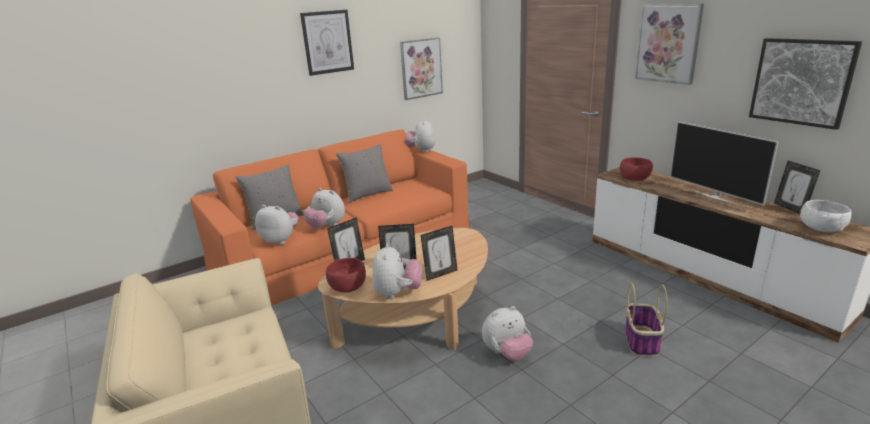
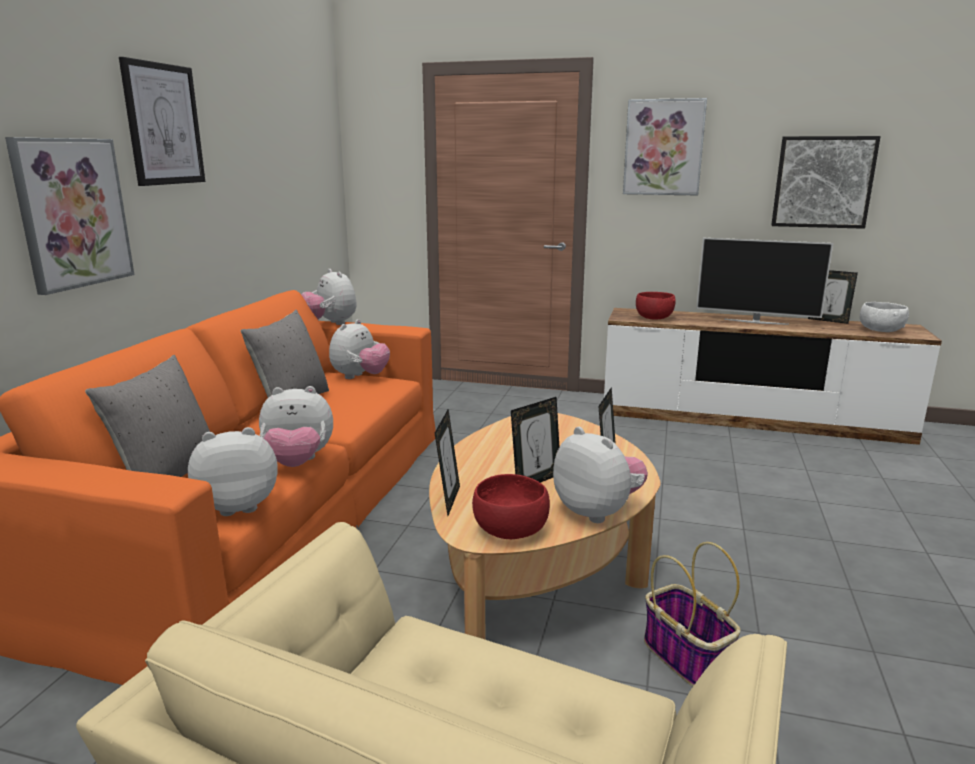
camera: 40 degrees left, 5 degrees down
(421, 68) = (284, 192): picture -> picture (72, 213)
(507, 353) = (709, 564): plush toy -> plush toy (360, 377)
(641, 341) = (802, 498): basket -> basket (688, 658)

